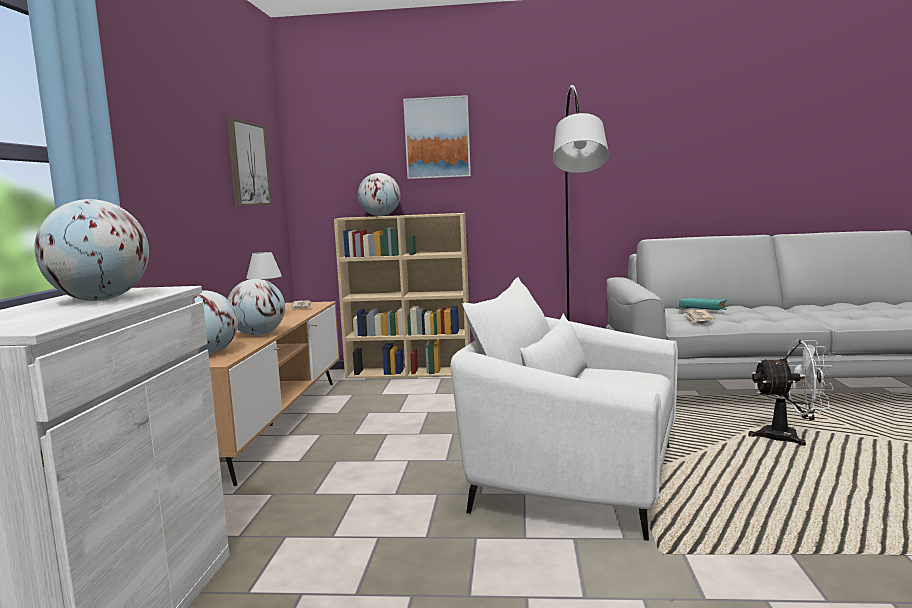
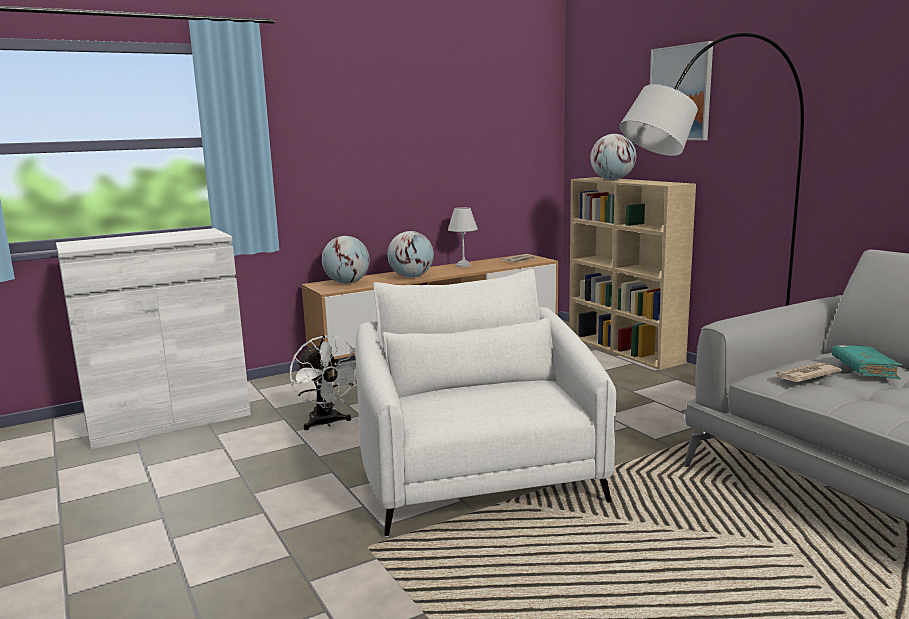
camera: 55 degrees right, 5 degrees up
(100, 300) = (165, 237): globe -> none
(247, 164) = (487, 126): picture -> none
(789, 437) = (763, 569): white fan -> white fan (326, 423)

